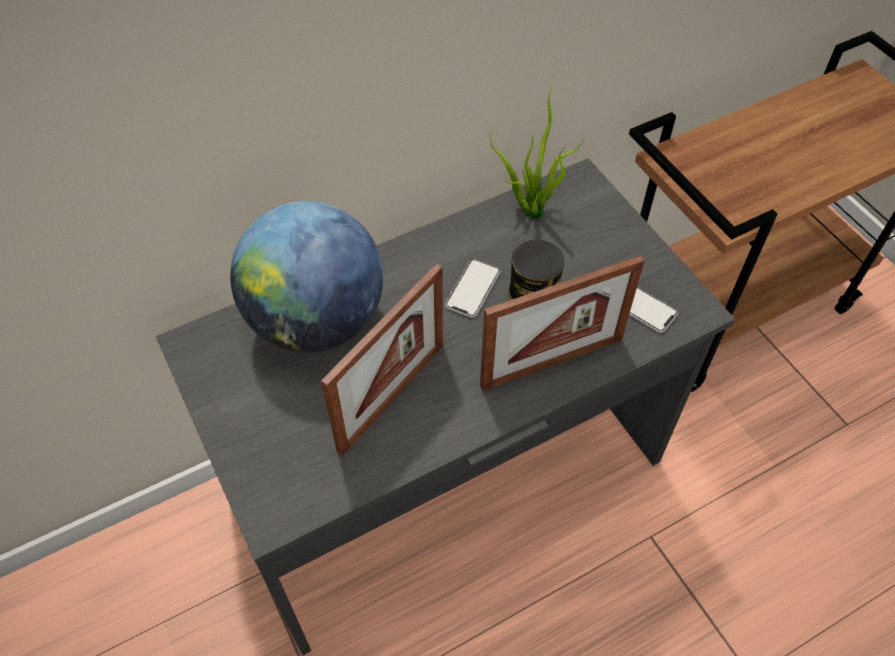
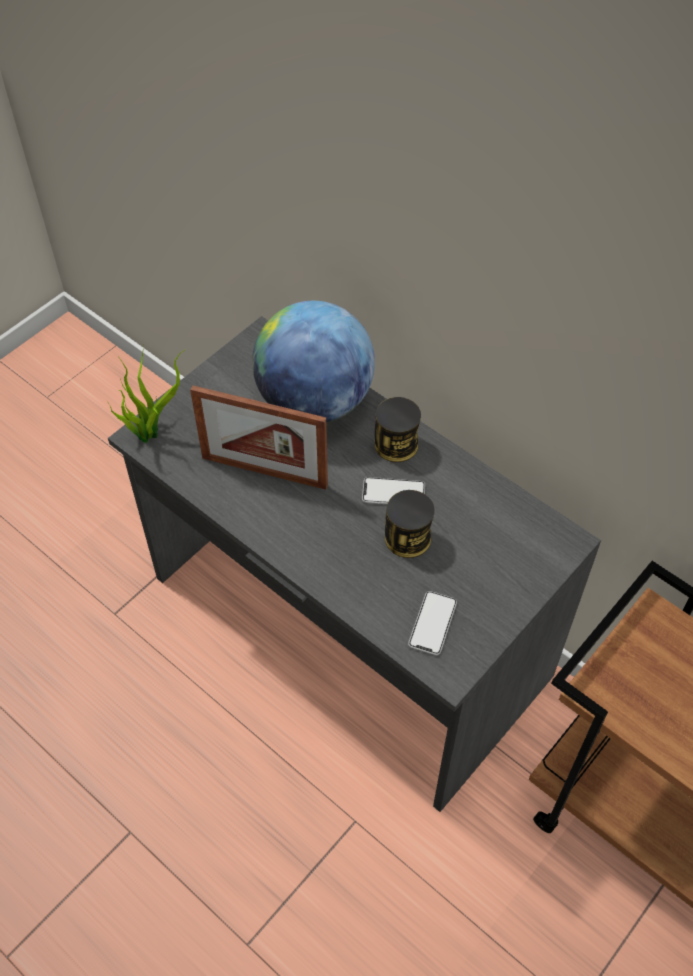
camera: 70 degrees right, 0 degrees up
(412, 267) = (396, 444): none -> can
(530, 208) = (508, 509): potted plant -> potted plant (150, 432)
(552, 362) = (341, 570): picture frame -> none

